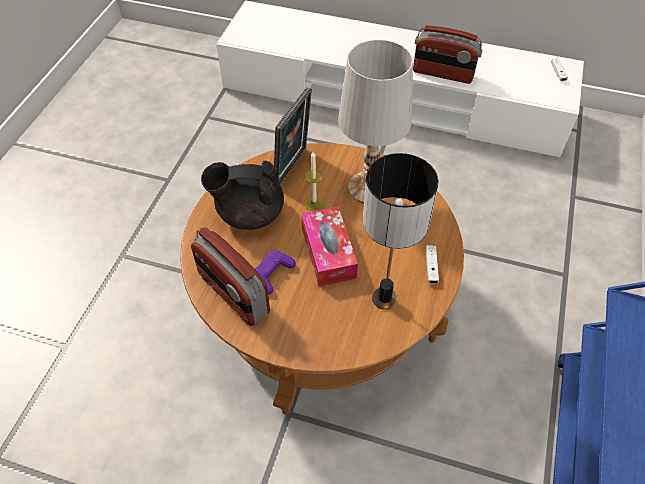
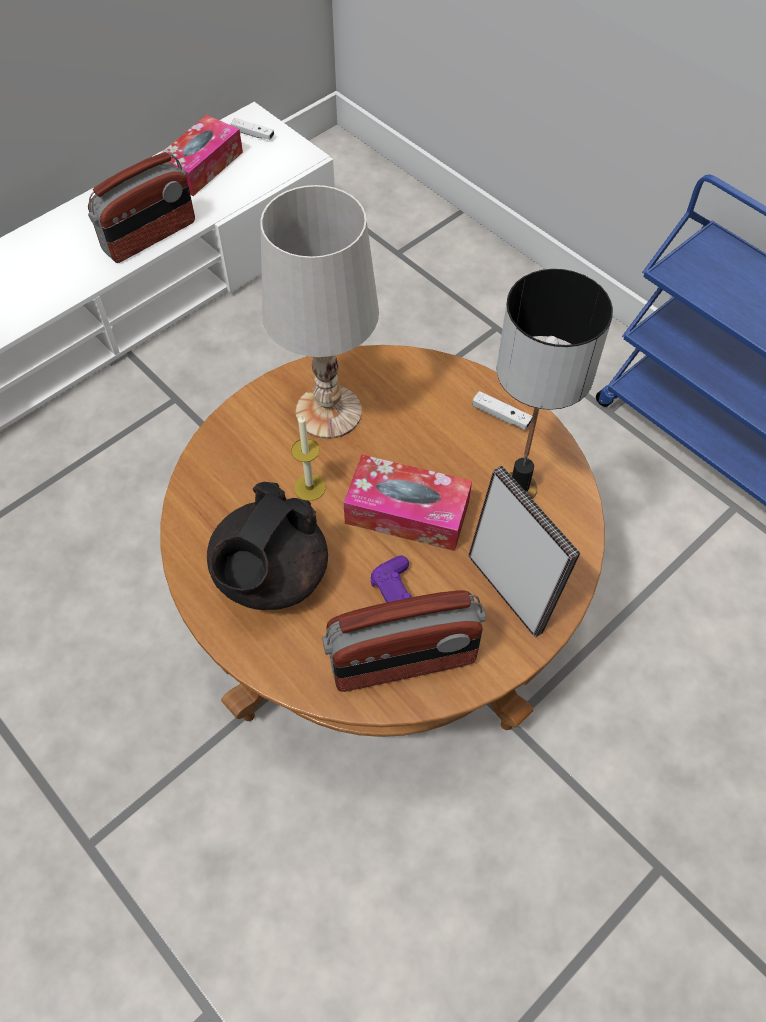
camera: 60 degrees left, 5 degrees up
(293, 168) = (224, 480): picture frame -> picture frame (510, 590)
(511, 66) = (202, 166): none -> tissue box

